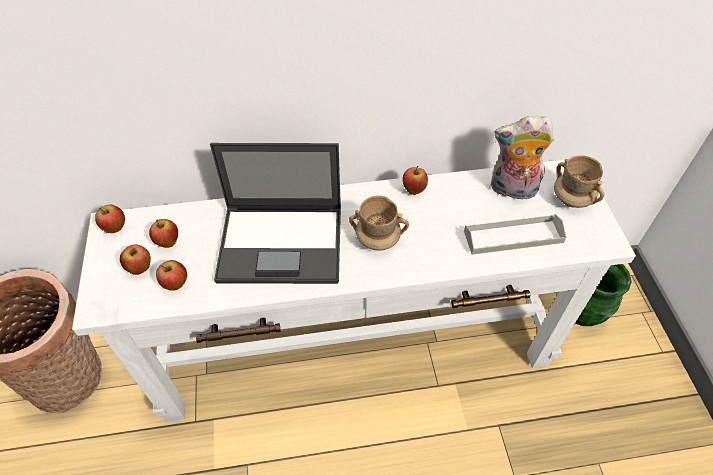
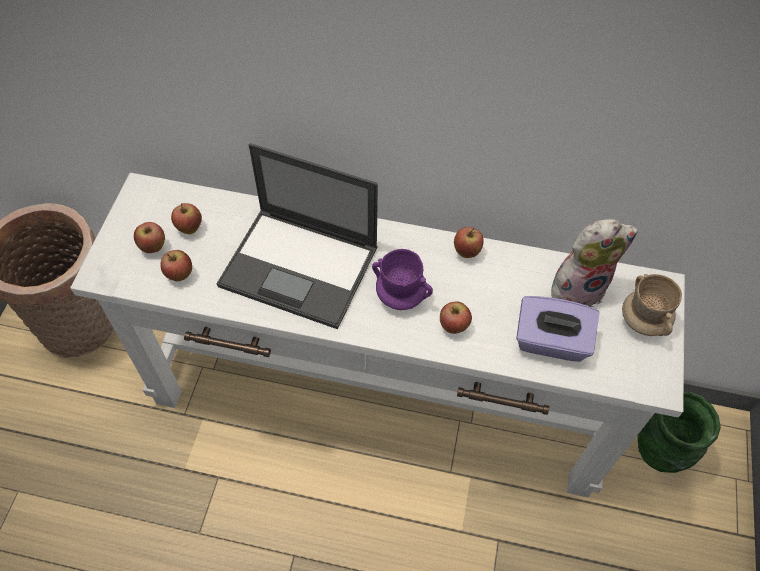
camera: 20 degrees right, 5 degrees up
(115, 228) = (146, 196): apple -> apple (453, 327)
(378, 240) = (401, 296): beige mug -> purple mug
(511, 190) = (578, 288): plush toy -> plush toy turned 135 degrees clockwise
(513, 237) = (550, 342): grey tray -> purple tissue box

